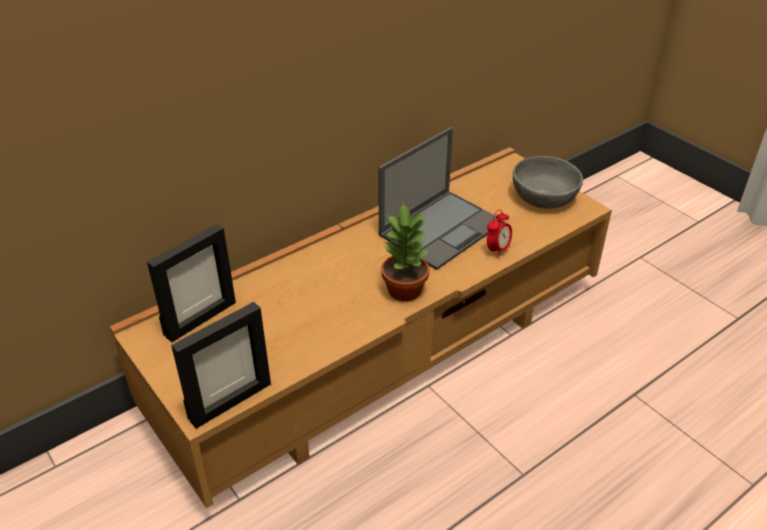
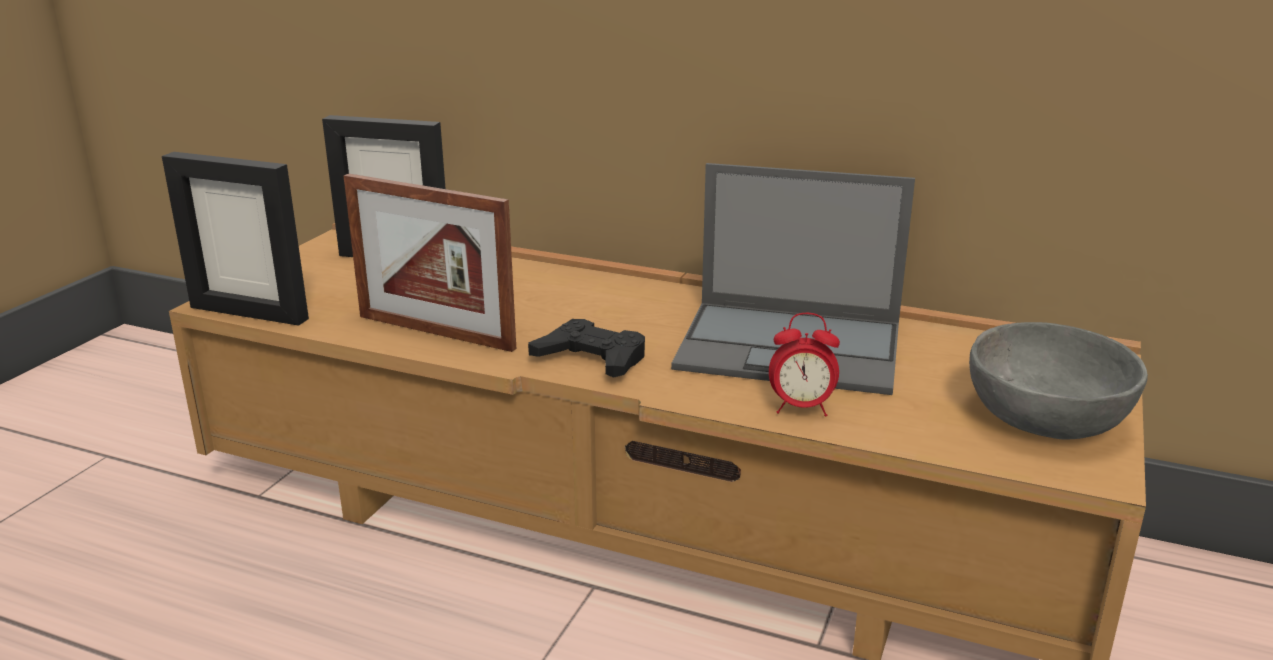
camera: 60 degrees right, 15 degrees down
(329, 332) = (435, 332): none -> picture frame
(405, 289) = (591, 358): potted plant -> black game controller

